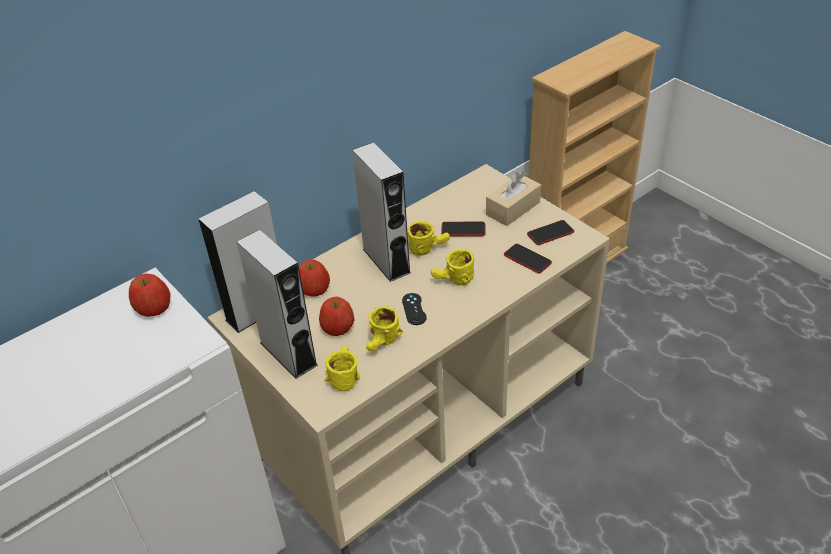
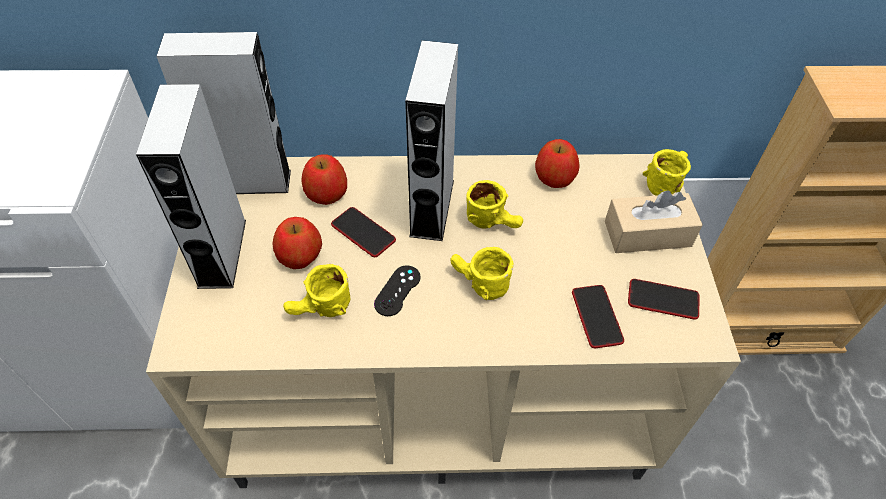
camera: 35 degrees right, 10 degrees up
(153, 307) = (69, 114): apple -> apple (554, 176)
(343, 375) = (241, 320): yellow mug -> yellow mug (664, 181)
(463, 230) = (557, 224): phone -> phone (363, 233)

